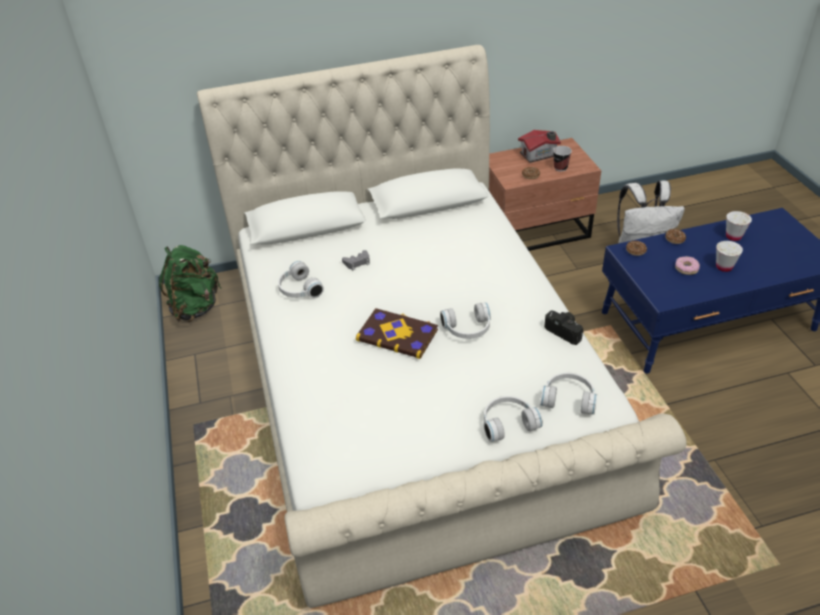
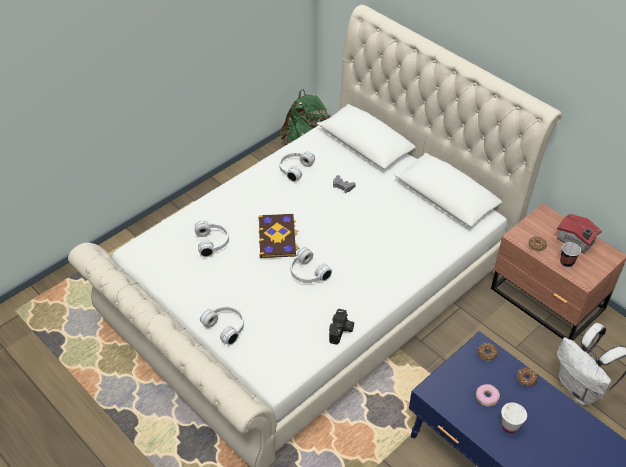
camera: 60 degrees right, 5 degrees up
(569, 398) = (268, 354): white headphones -> white headphones (213, 242)
(733, 236) = (565, 425): white cup -> none

